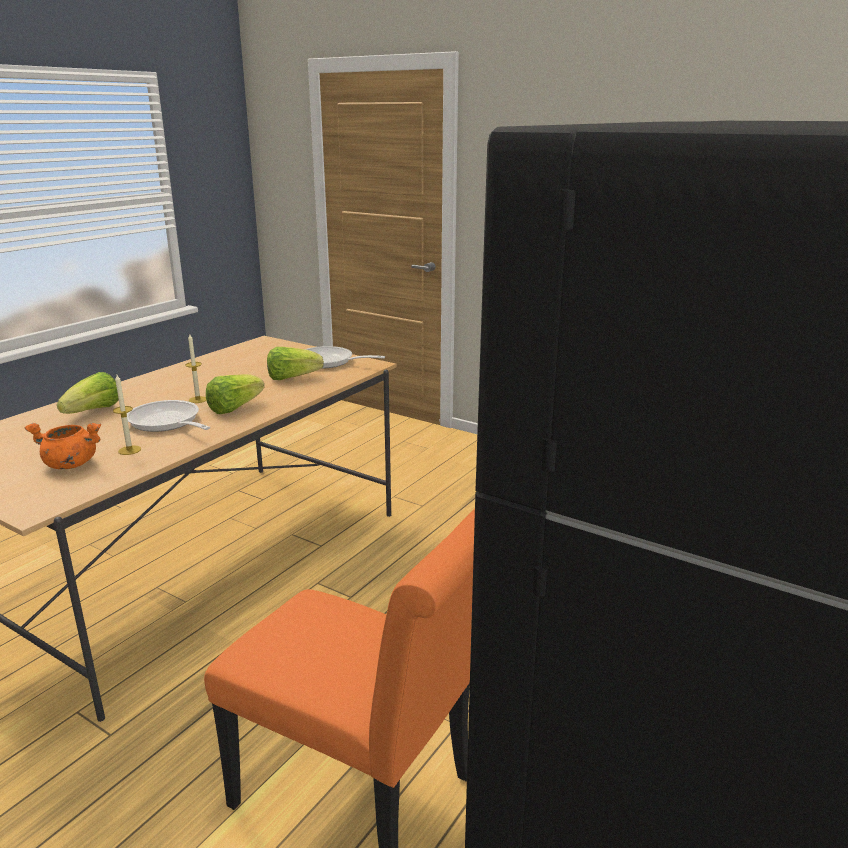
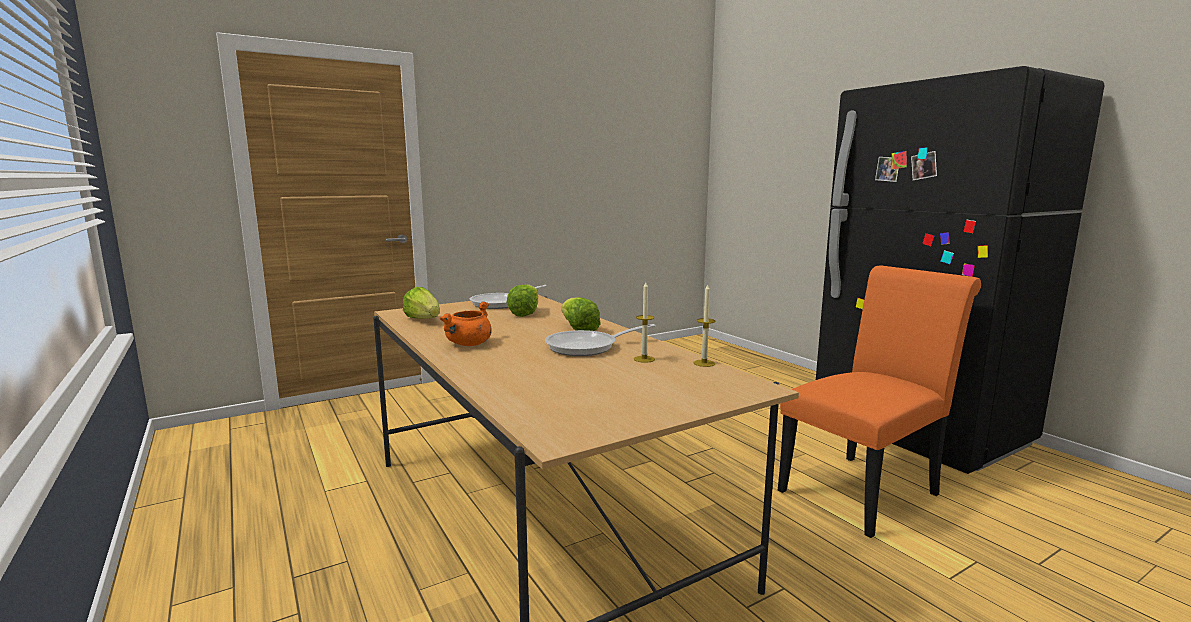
camera: 65 degrees left, 10 degrees down
(69, 464) = (660, 377): orange cooking pot -> orange cooking pot (469, 344)
(94, 411) = (516, 367): lettuce -> lettuce (423, 320)
(198, 400) = (538, 337): candle -> candle (704, 363)

